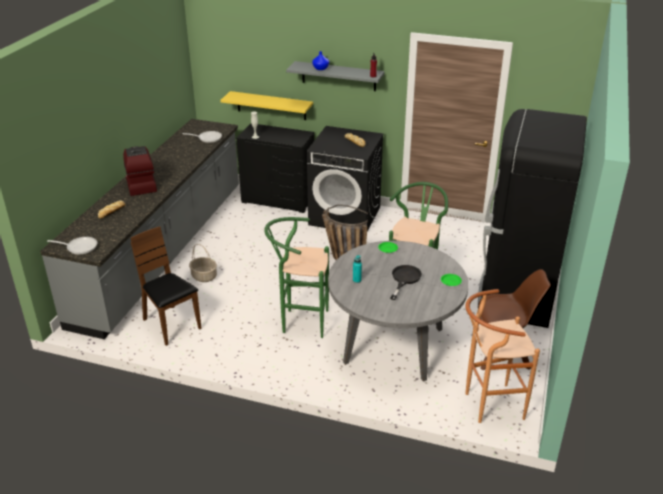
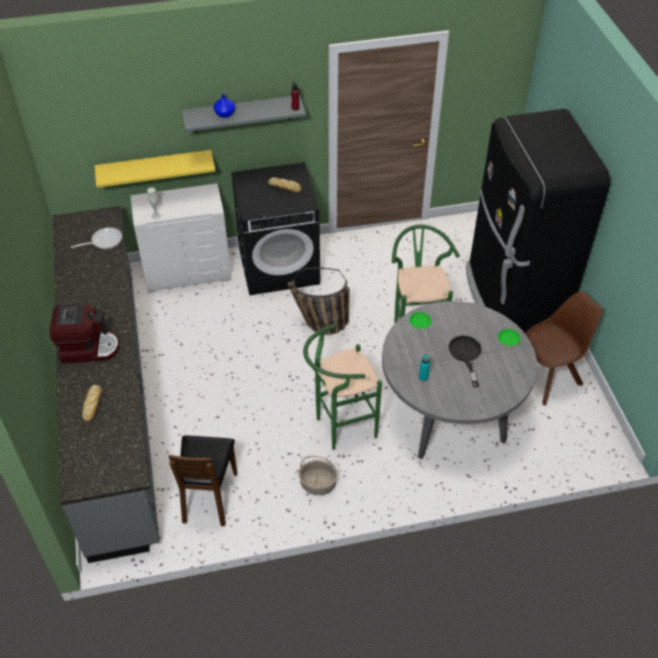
camera: 30 degrees left, 15 degrees up
(79, 247) = (104, 475): frying pan -> none
(140, 185) = (89, 348): coffee machine -> coffee machine turned 135 degrees clockwise
(171, 325) = (209, 496): brown chair -> brown chair turned 105 degrees counterclockwise
(204, 276) = (191, 415): basket -> basket (317, 484)
(278, 199) = (187, 271): black dresser -> white dresser
(488, 405) = (575, 442): brown stool -> none

